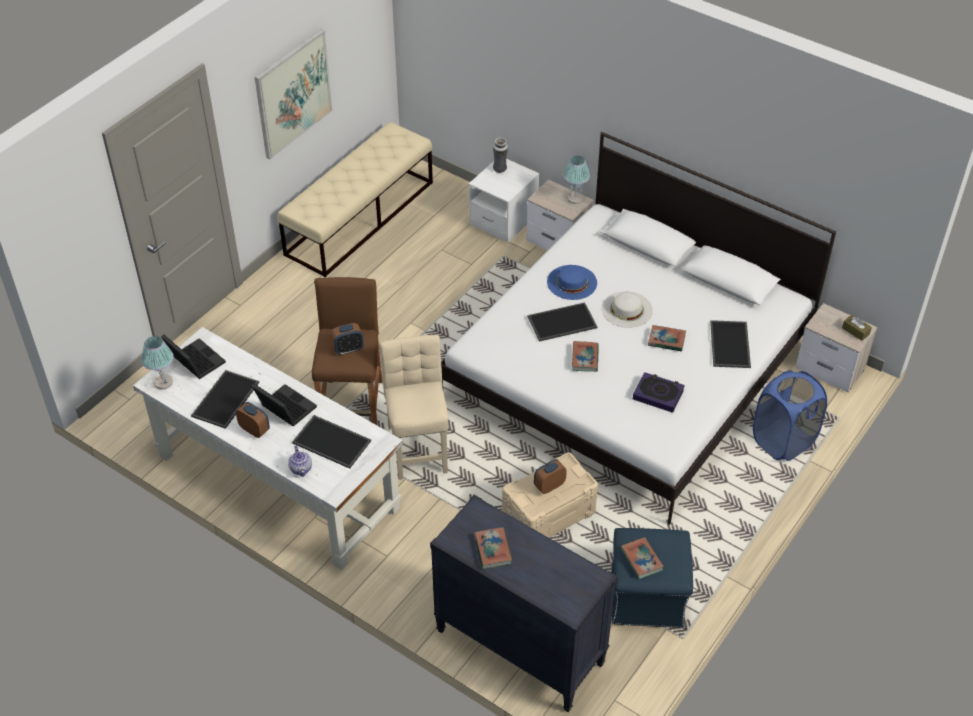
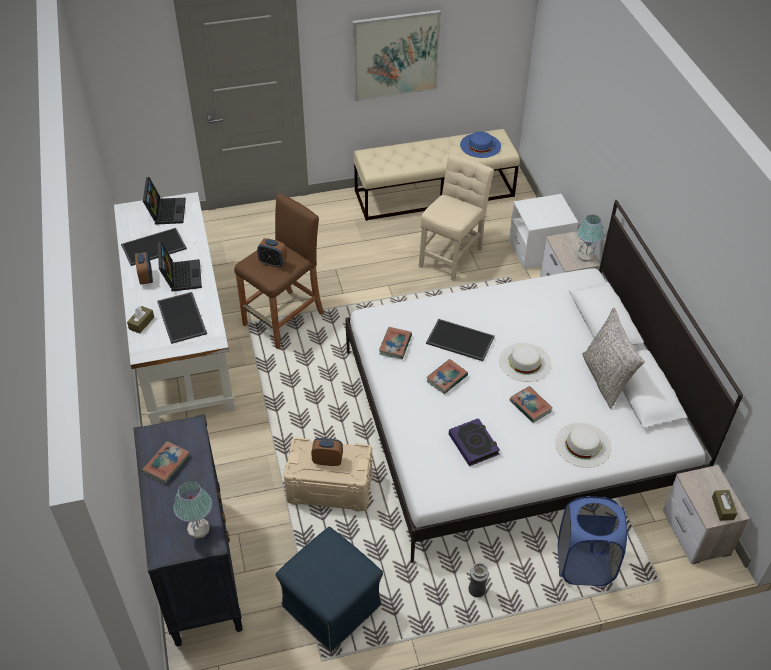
camera: 40 degrees right, 0 degrees up
(163, 383) = (132, 214): table lamp -> table lamp (198, 529)
(301, 469) = (141, 323): teapot -> brown tissue box
(418, 445) = (296, 374): beige chair -> beige chair (452, 255)
(500, 169) = (549, 203): vase -> vase (476, 591)
(572, 282) = (504, 315): blue hat -> blue hat (480, 145)
(642, 560) = (316, 565): book -> book (395, 345)
(696, 286) = (606, 379): none -> grey pillow
(731, 345) = (583, 445): tray -> white hat

